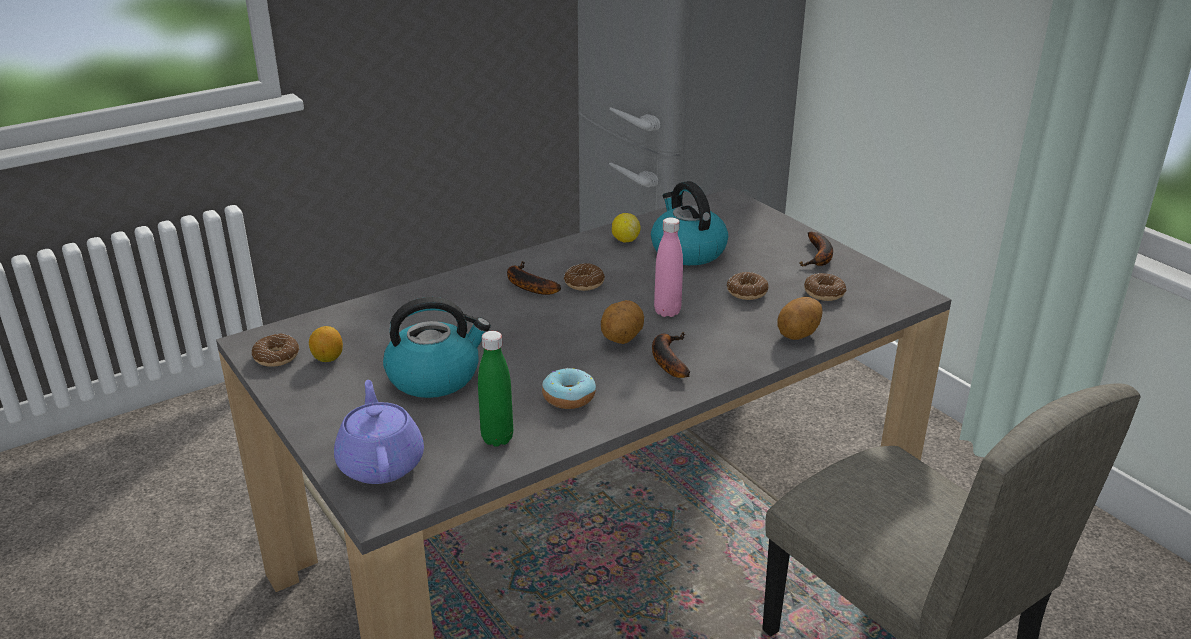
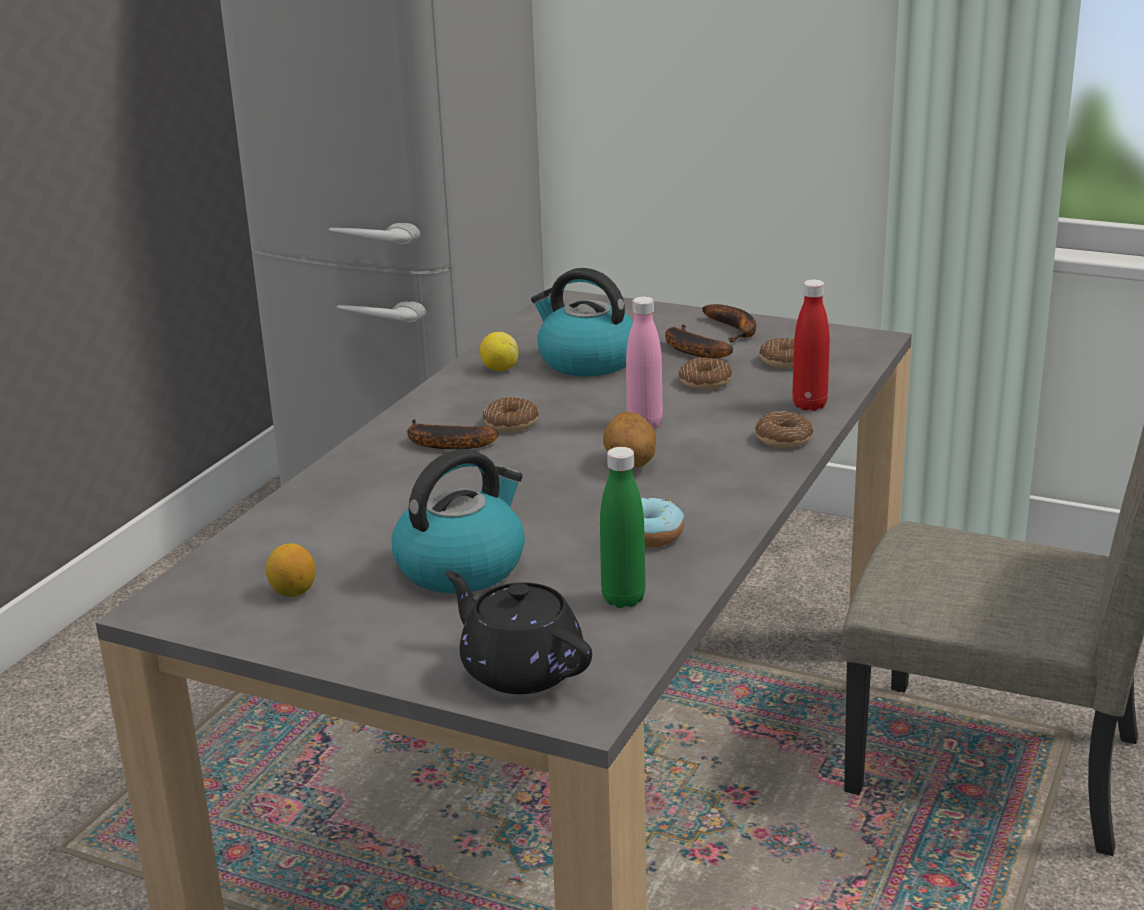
camera: 30 degrees left, 5 degrees down
(276, 357) = (217, 613): donut -> donut (783, 439)
(381, 463) = (520, 669): purple teapot -> black teapot
(667, 359) = (706, 467): banana -> banana (690, 349)
(798, 334) = (809, 405): potato -> red bottle

